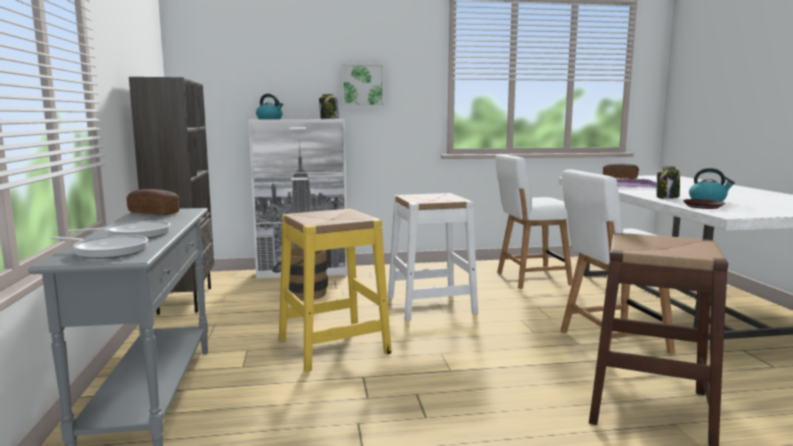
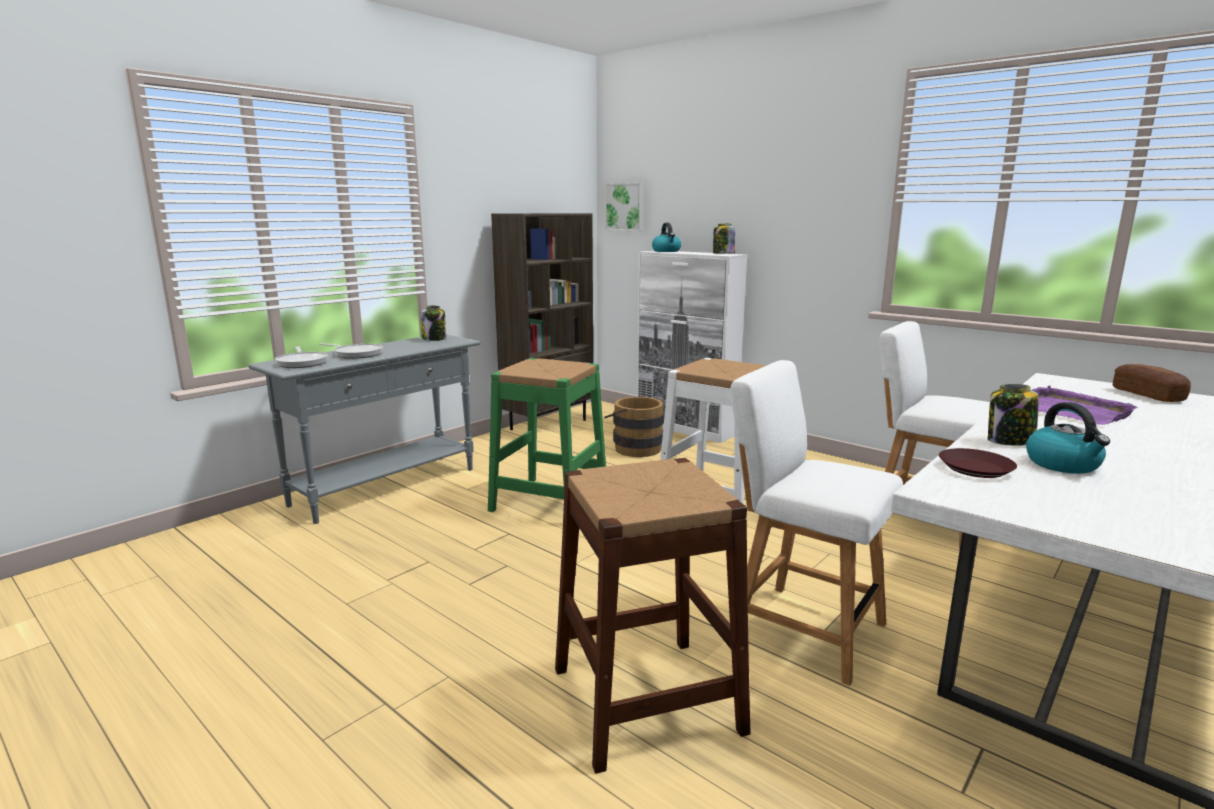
camera: 50 degrees right, 5 degrees up
(153, 213) = (434, 339): bread -> jar
(333, 346) = (550, 501): yellow stool -> green stool
(362, 85) = (776, 211): picture -> picture (625, 207)

